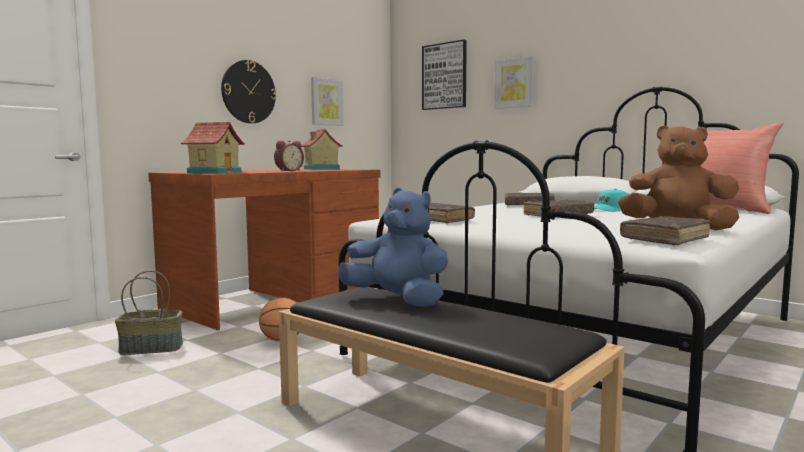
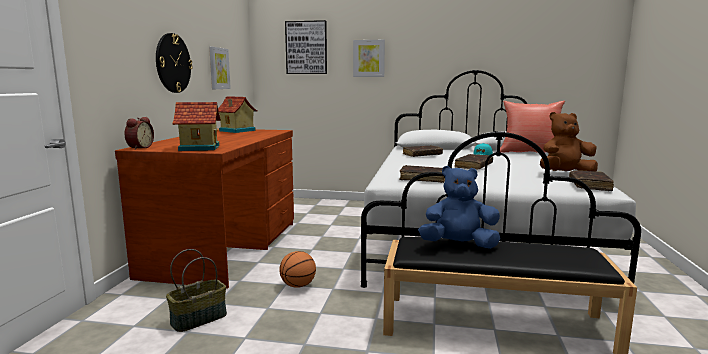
camera: 30 degrees left, 5 degrees up
(288, 171) = (241, 139): alarm clock -> alarm clock (139, 148)

